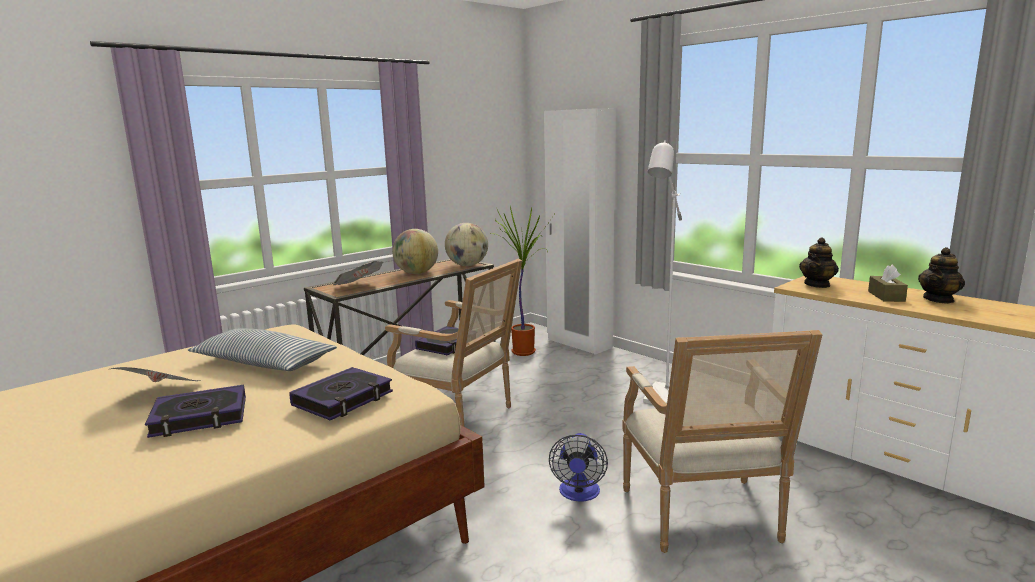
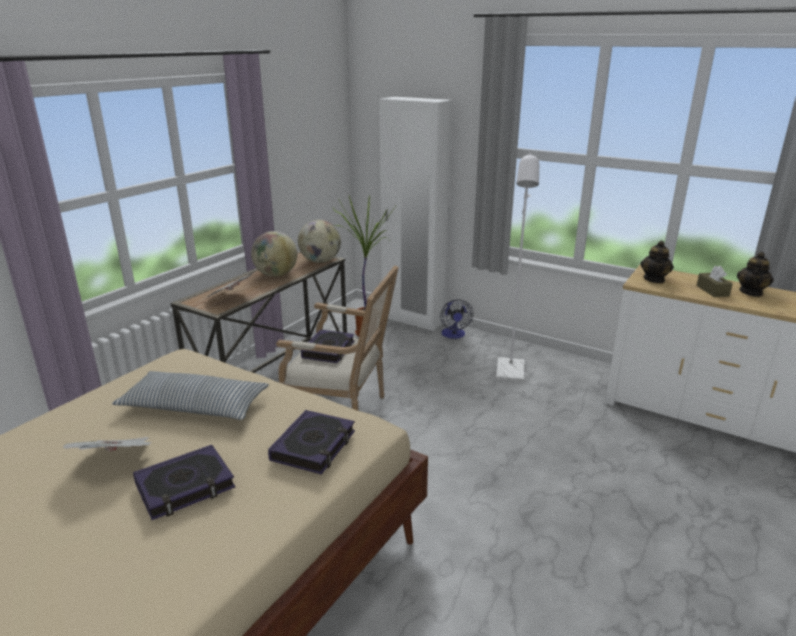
camera: 15 degrees left, 10 degrees up
(579, 494) = (483, 480): fan -> fan (454, 335)
(705, 519) = (591, 489): armchair -> none

